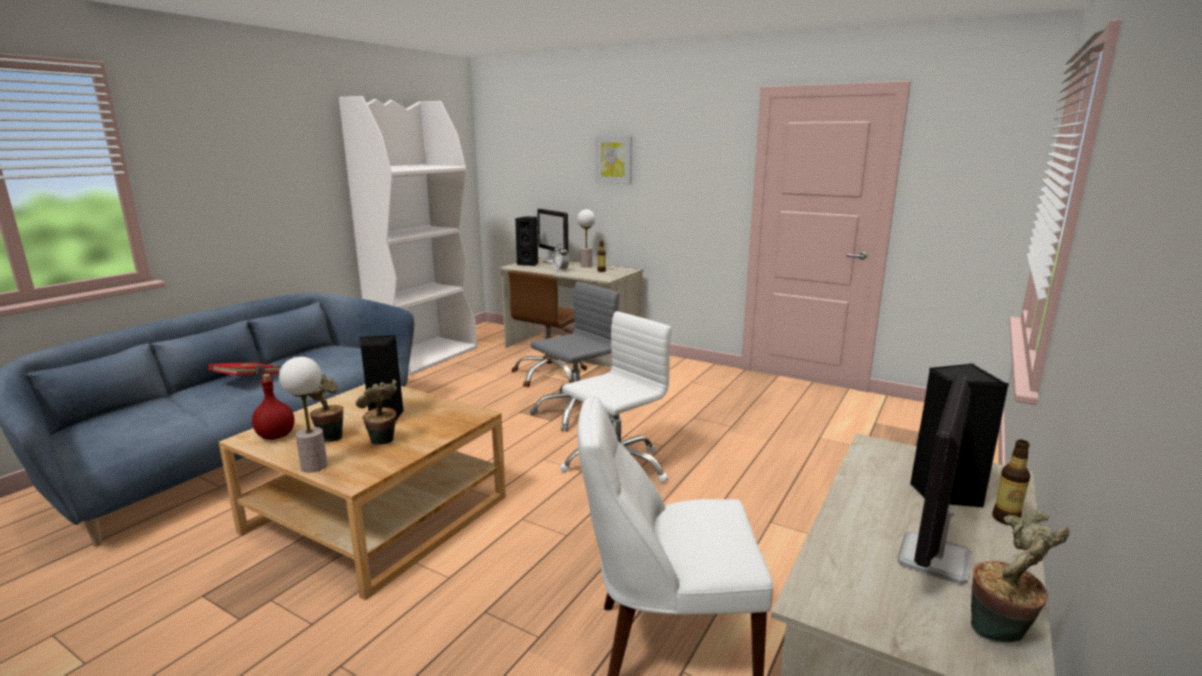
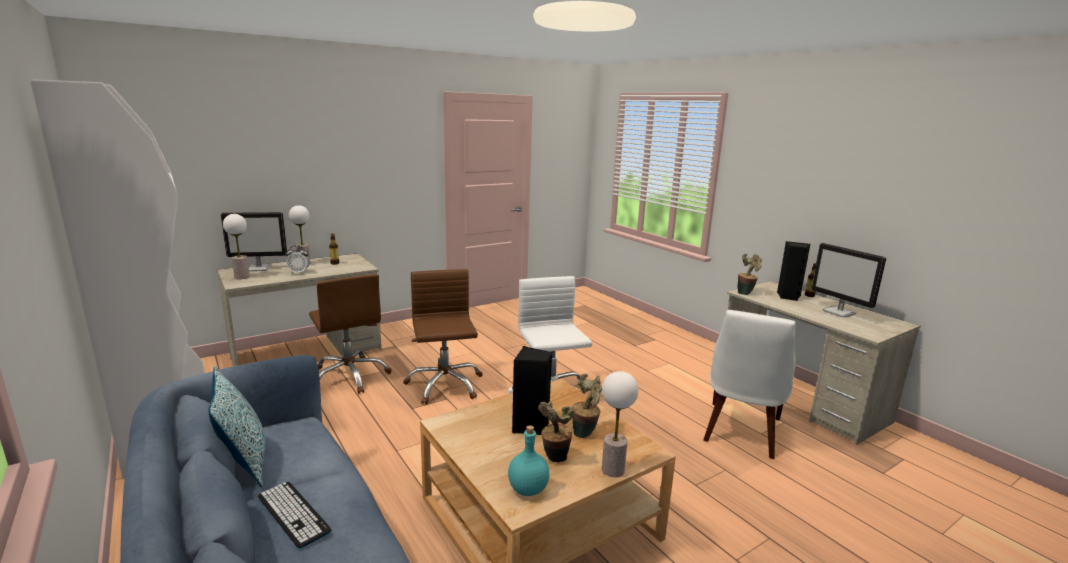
camera: 65 degrees left, 0 degrees up
(248, 379) = (293, 514): red book -> keyboard
(277, 436) = (528, 489): red bottle -> turquoise bottle
(308, 354) = (244, 462): none -> pillow
(529, 264) = (242, 277): black speaker -> table lamp
(576, 412) = (444, 385): grey office chair -> brown office chair
(614, 159) = (310, 152): picture -> none
(1001, 634) = (883, 318): potted plant -> potted plant (746, 293)

